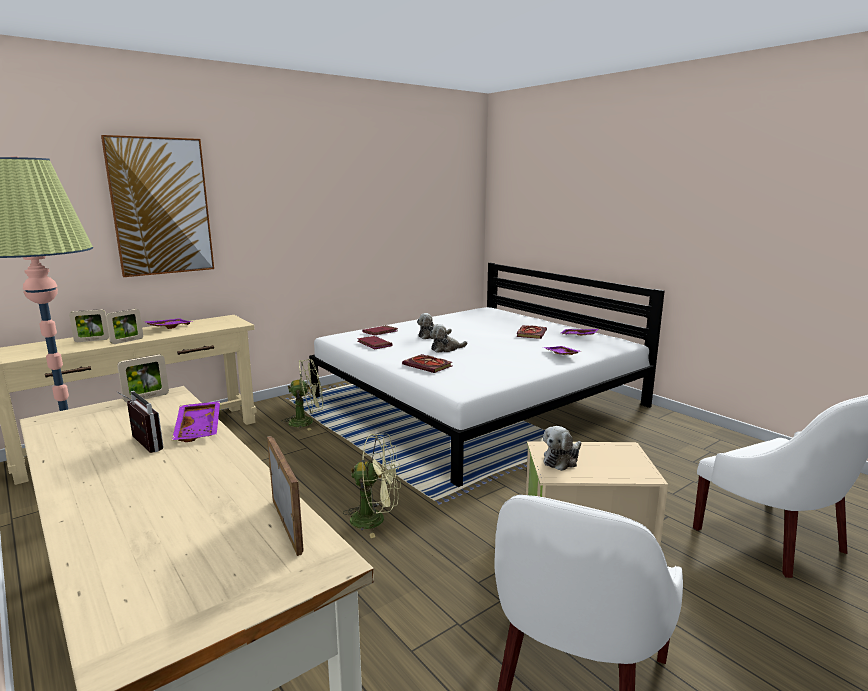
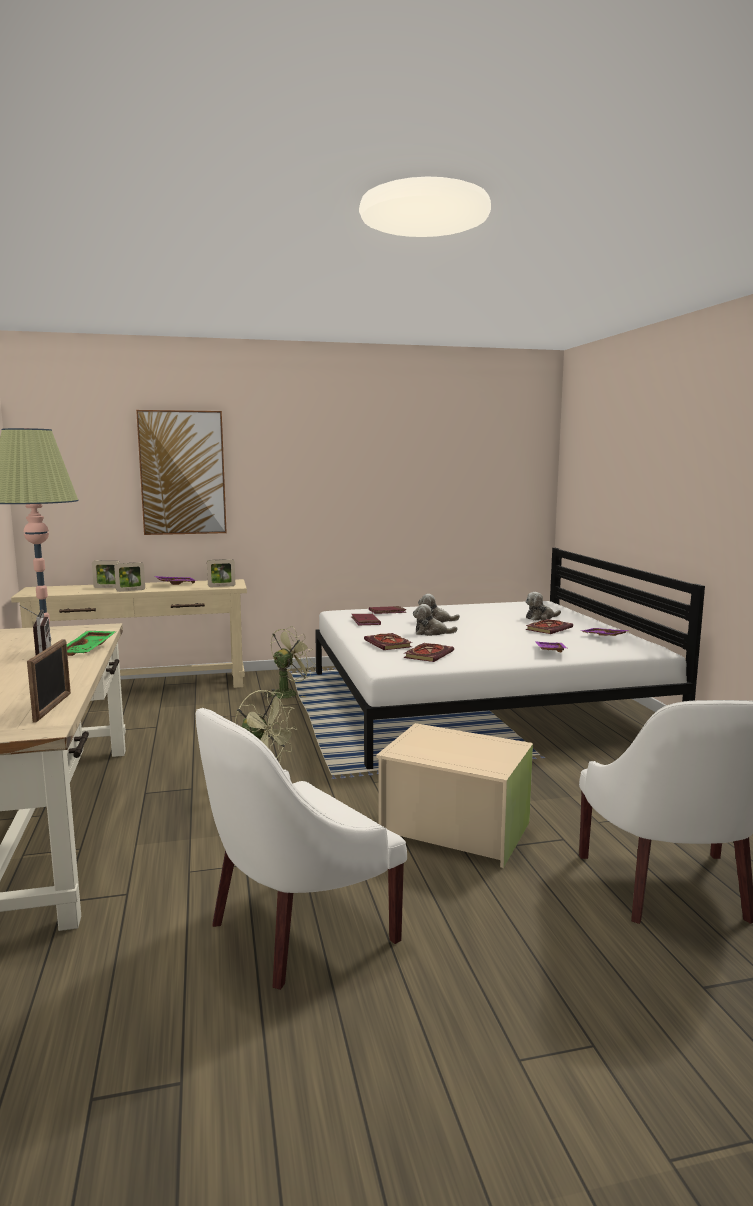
camera: 25 degrees right, 5 degrees down
(146, 397) = (85, 627): picture frame -> picture frame (221, 586)
(200, 429) = (89, 649): purple tray -> green tray
(307, 421) = (288, 693): green fan -> green fan turned 60 degrees counterclockwise
(475, 371) = (428, 654): none -> book
(562, 460) = (426, 742): plush toy -> plush toy (540, 618)

